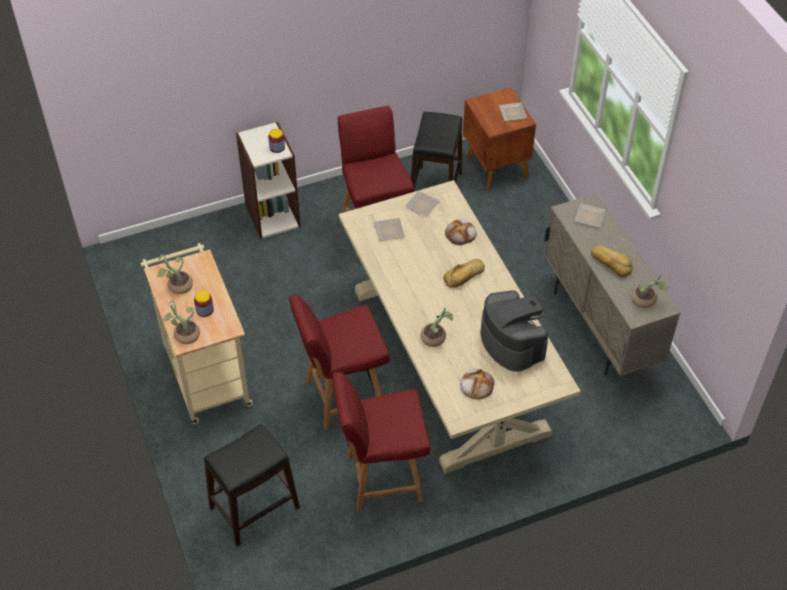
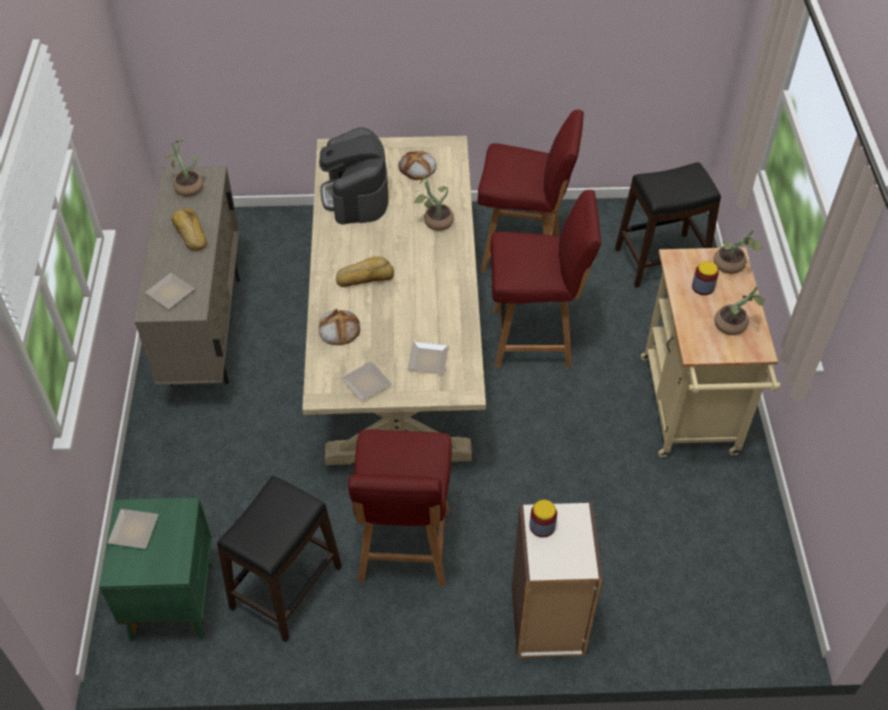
camera: 160 degrees left, 0 degrees up
(496, 167) = (173, 600): brown nightstand -> green nightstand

